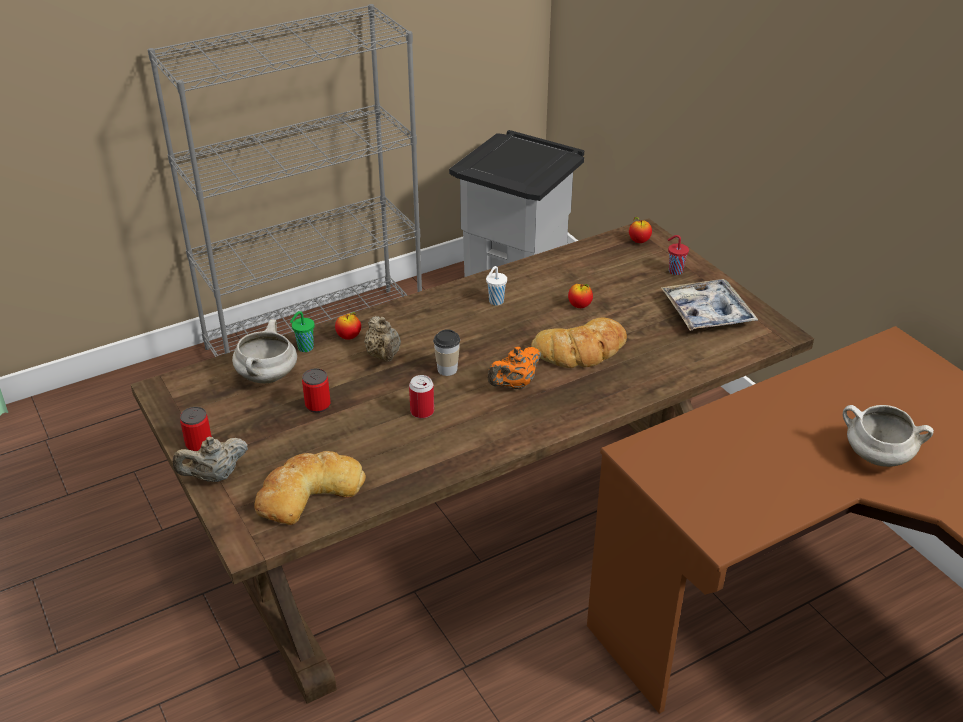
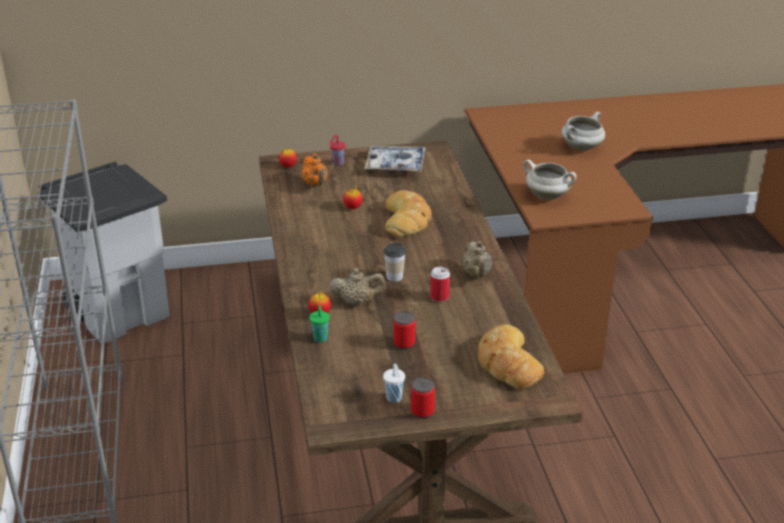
camera: 70 degrees left, 5 degrees down
(215, 476) = (467, 407): beige teapot -> beige teapot (477, 274)
(267, 377) = (349, 364): white cooking pot -> white cooking pot (548, 196)
(495, 302) = (321, 239): white cup -> white cup (394, 398)
(514, 385) = (430, 253): orange teapot -> orange teapot (315, 184)

